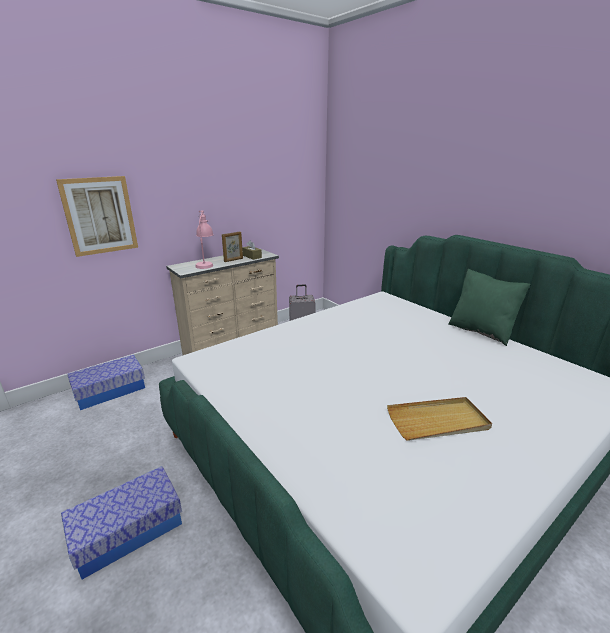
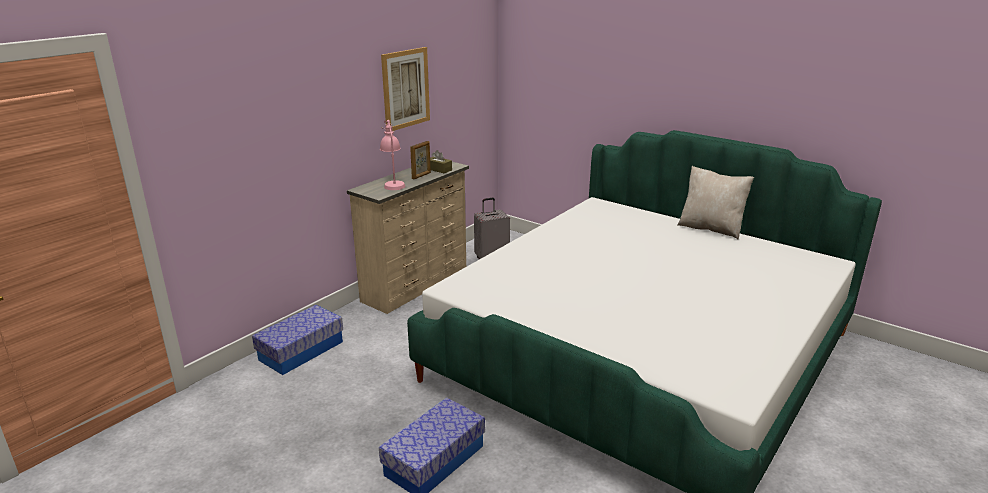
camera: 15 degrees left, 0 degrees up
(100, 216) = (284, 137): picture -> picture (405, 89)
(438, 421) = (706, 307): beige tray -> none
(481, 331) = (710, 228): green pillow -> beige pillow

